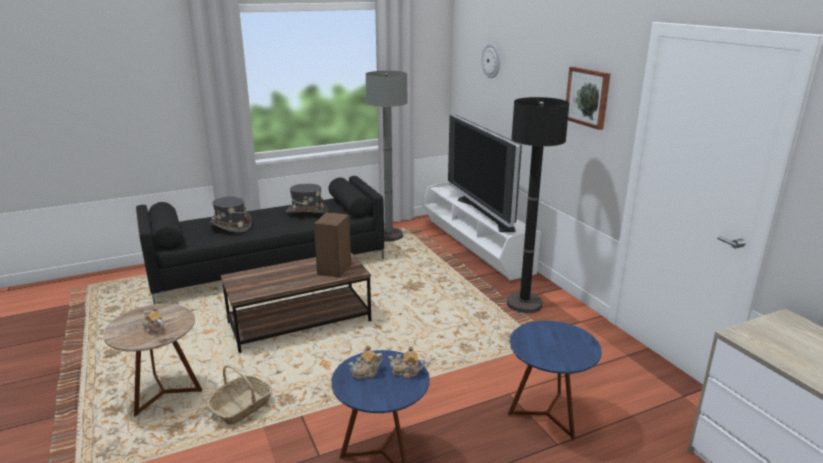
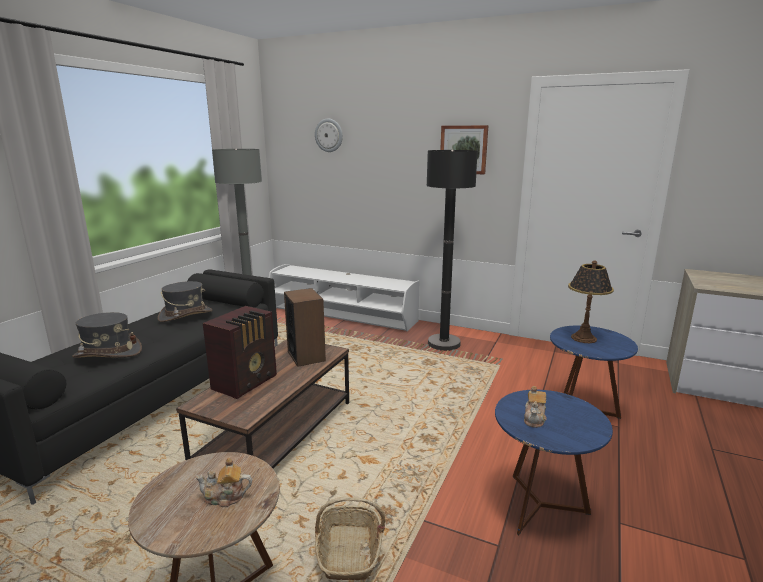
camera: 40 degrees left, 5 degrees down
(274, 273) = (246, 382): none -> radio
(406, 372) = (558, 402): teapot -> none
(485, 214) = (355, 280): television -> none
(549, 338) = (583, 338): none -> table lamp

